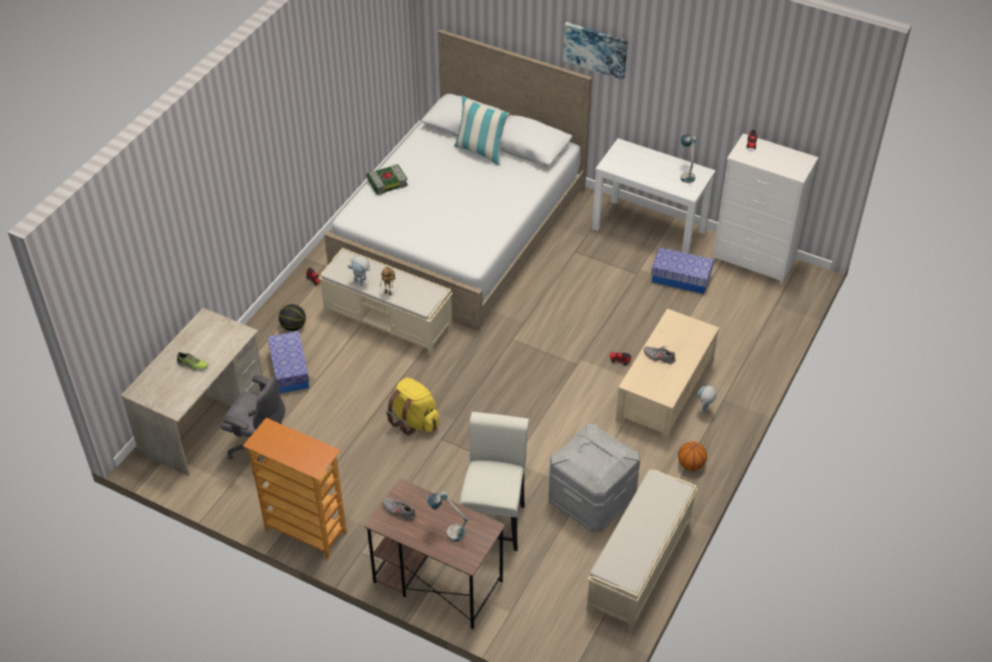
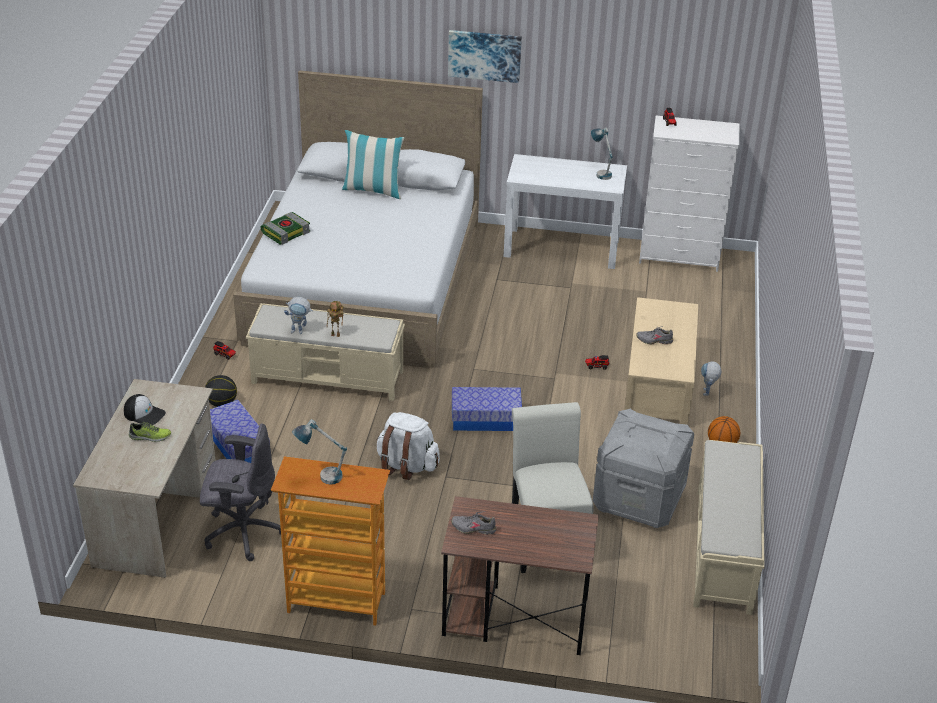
camera: 20 degrees left, 10 degrees down
(197, 343) = (144, 414): none -> cap
(414, 420) = (406, 465): yellow backpack -> white backpack
(448, 531) = (539, 535): table lamp -> table lamp (321, 476)
(681, 278) = (617, 283): storage box -> storage box (486, 419)

